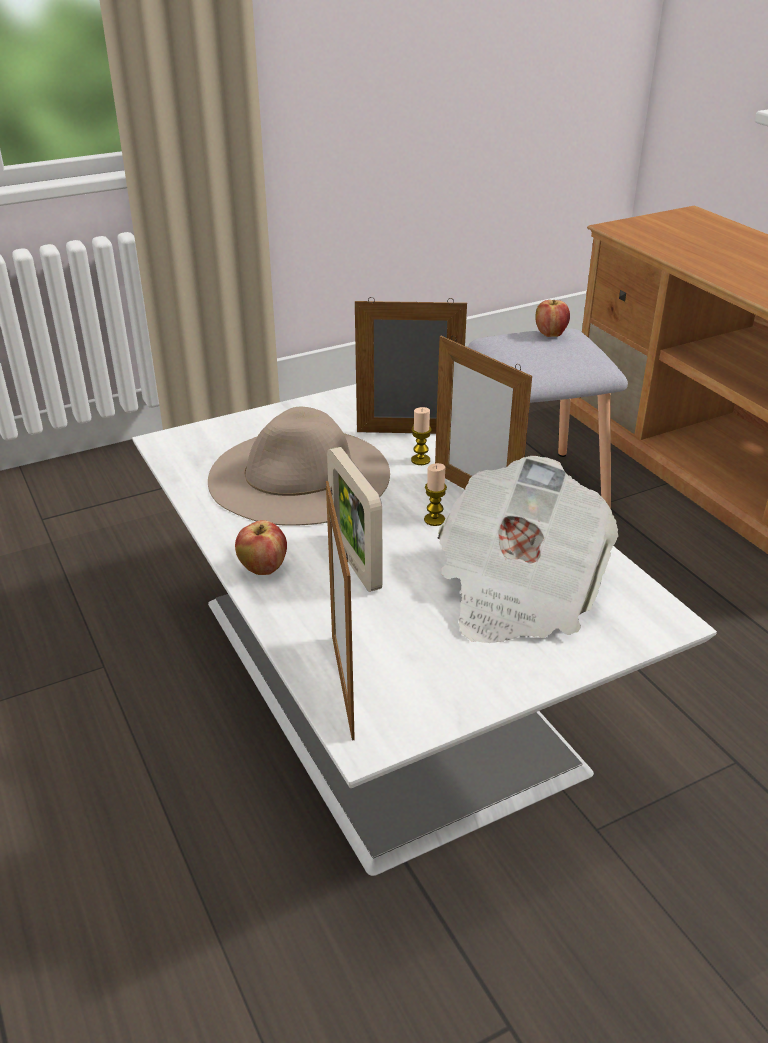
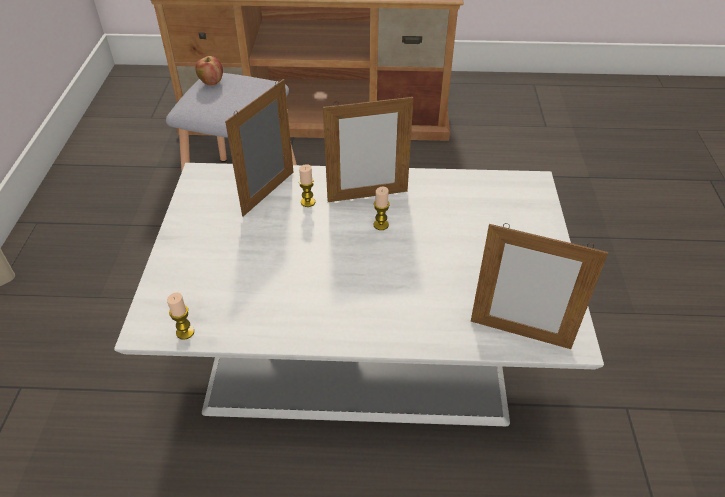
camera: 60 degrees left, 10 degrees up
(175, 462) = (185, 332): none -> candle
(263, 568) = (373, 329): apple -> none
(299, 475) = (272, 267): beige hat -> none
(355, 563) = (400, 280): picture frame -> none
(517, 590) = (475, 222): newspaper -> none

